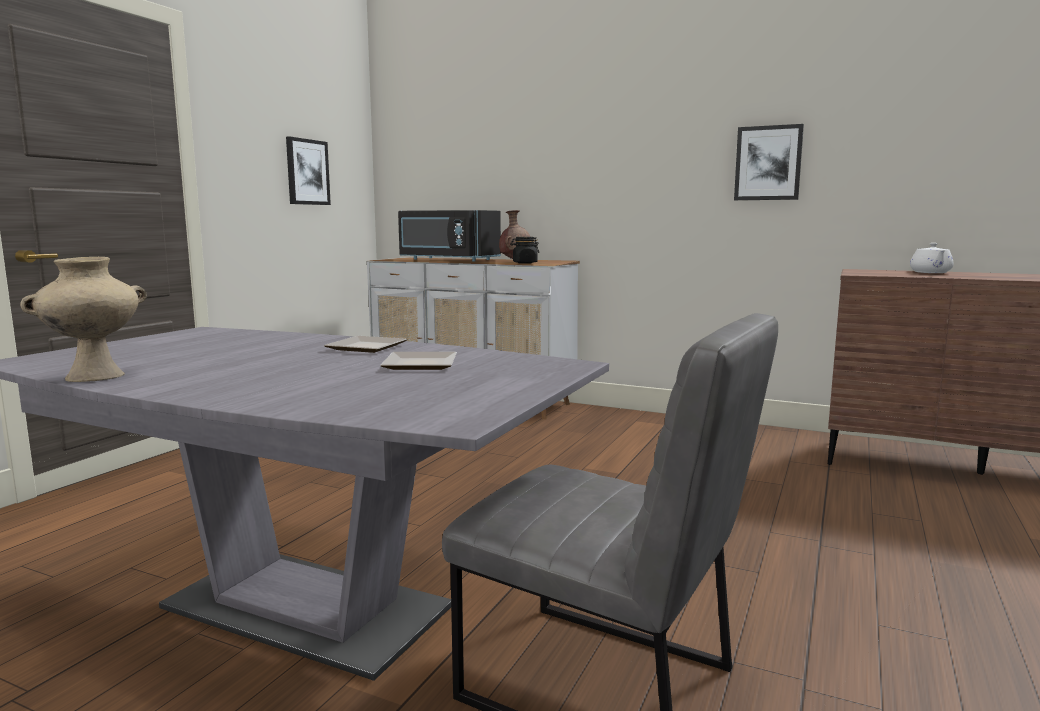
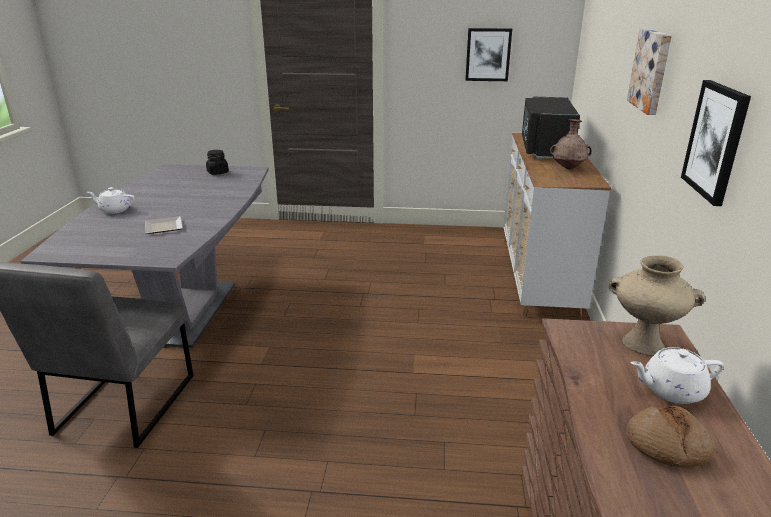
camera: 70 degrees right, 15 degrees up
(94, 377) = (136, 185): beige vase -> beige vase (642, 344)
(247, 387) = (114, 210): none -> white teapot
(369, 347) = (211, 209): plate -> none
(524, 263) = (544, 174): black jar -> black jar (217, 172)
(620, 145) = (652, 70): none -> picture
(993, 275) = (667, 446): none -> bread

